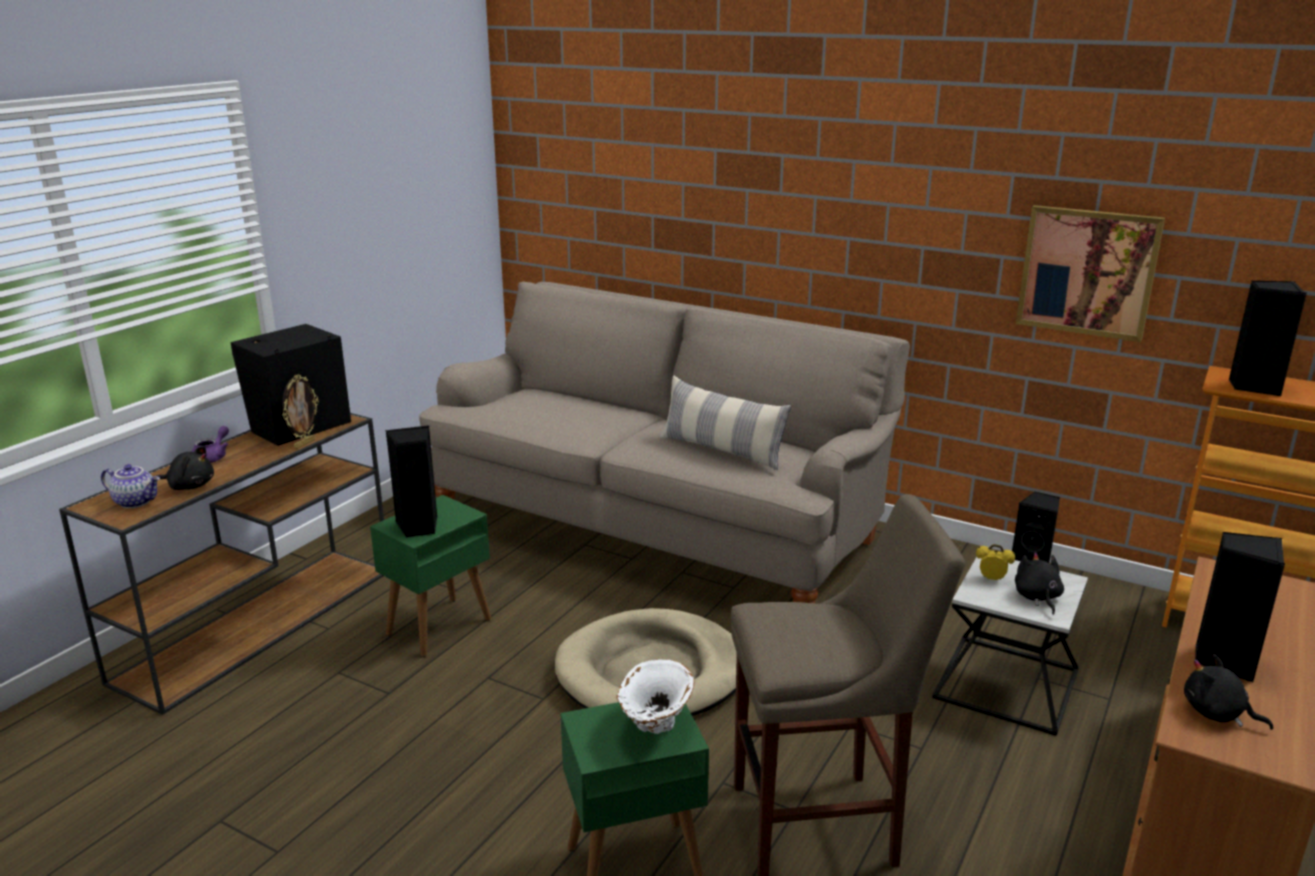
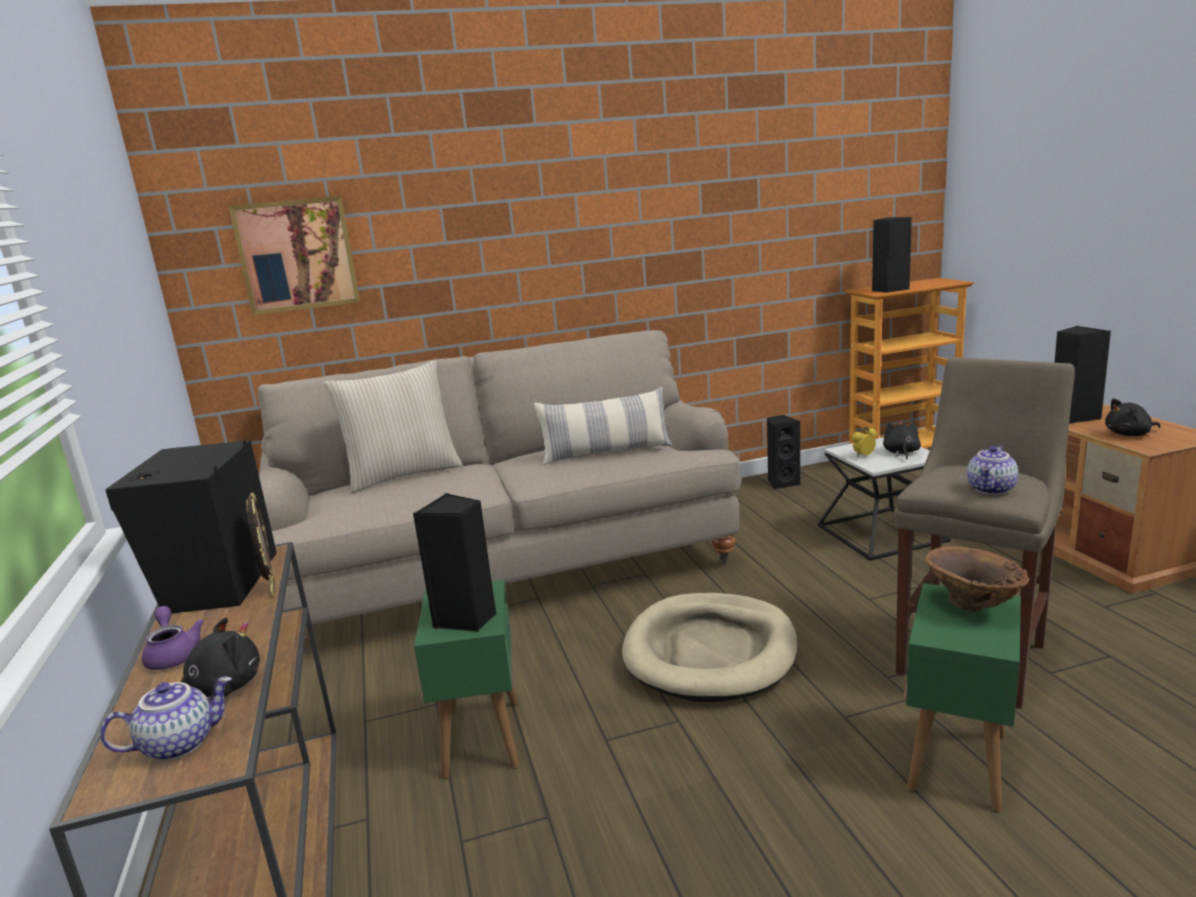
camera: 45 degrees left, 5 degrees down
(575, 398) = (403, 474): none -> beige pillow
(654, 728) = (972, 608): white vase -> brown vase
(788, 644) = (992, 489): none -> teapot
(1037, 597) = (901, 452): black plush toy -> black plush toy turned 60 degrees clockwise
(1087, 272) = (762, 245): picture -> picture (297, 255)

